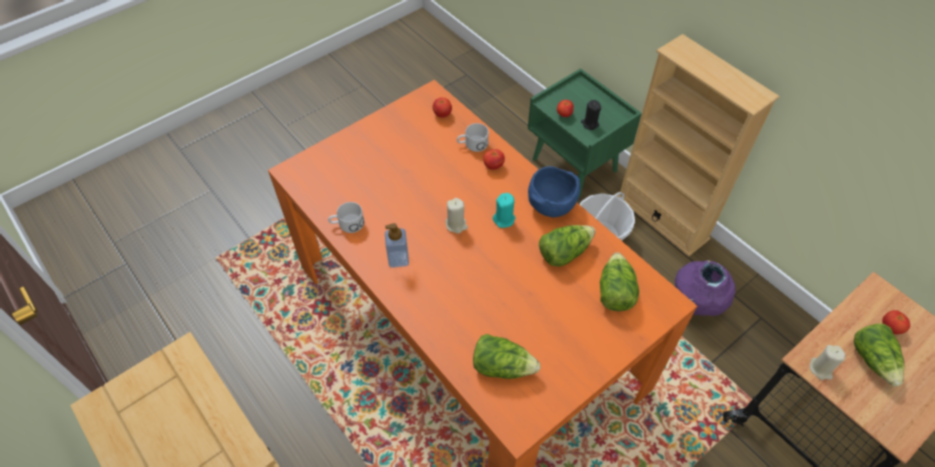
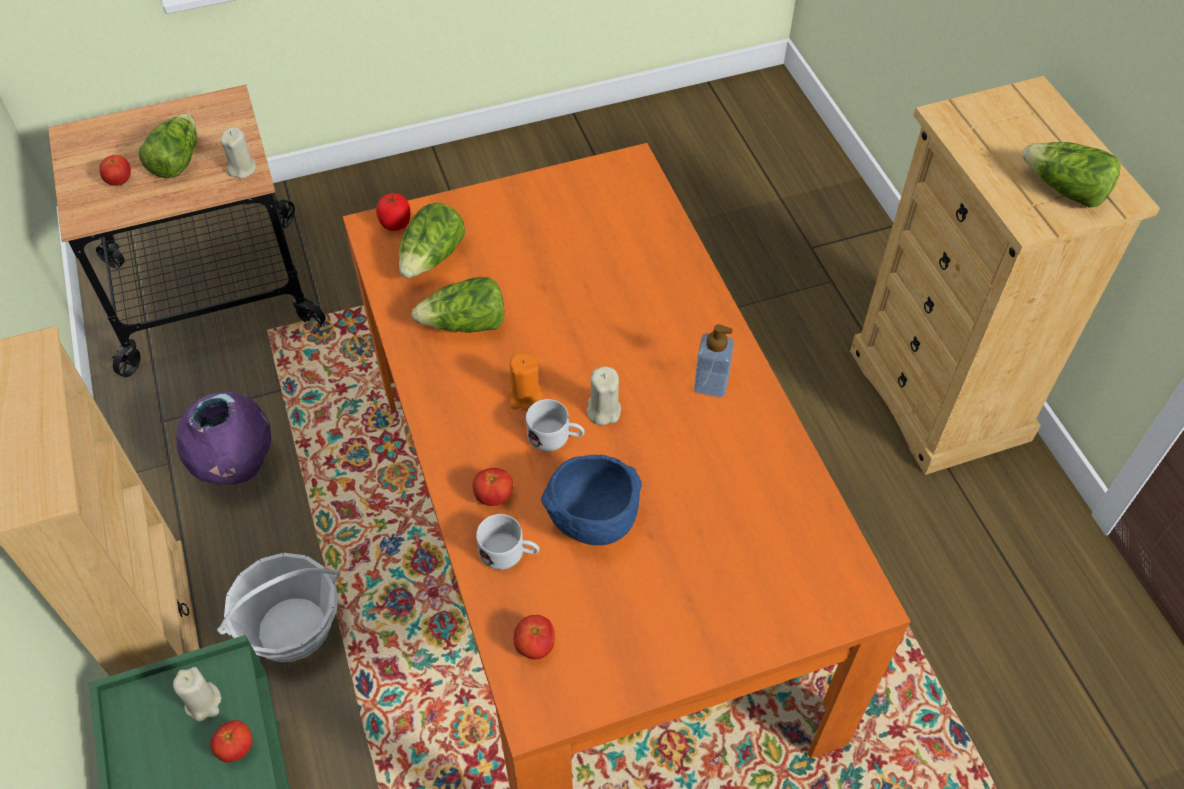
camera: 160 degrees left, 0 degrees up
(347, 224) = (778, 463): white mug -> white mug (556, 437)
(502, 366) = (622, 221): lettuce -> lettuce (1064, 190)
(504, 219) = (525, 397): turquoise candle -> orange candle
(551, 205) = (440, 397): blue bowl -> blue bowl (592, 522)
(590, 124) = (203, 703): black candle -> beige candle
(657, 310) = (396, 224): none -> tomato

